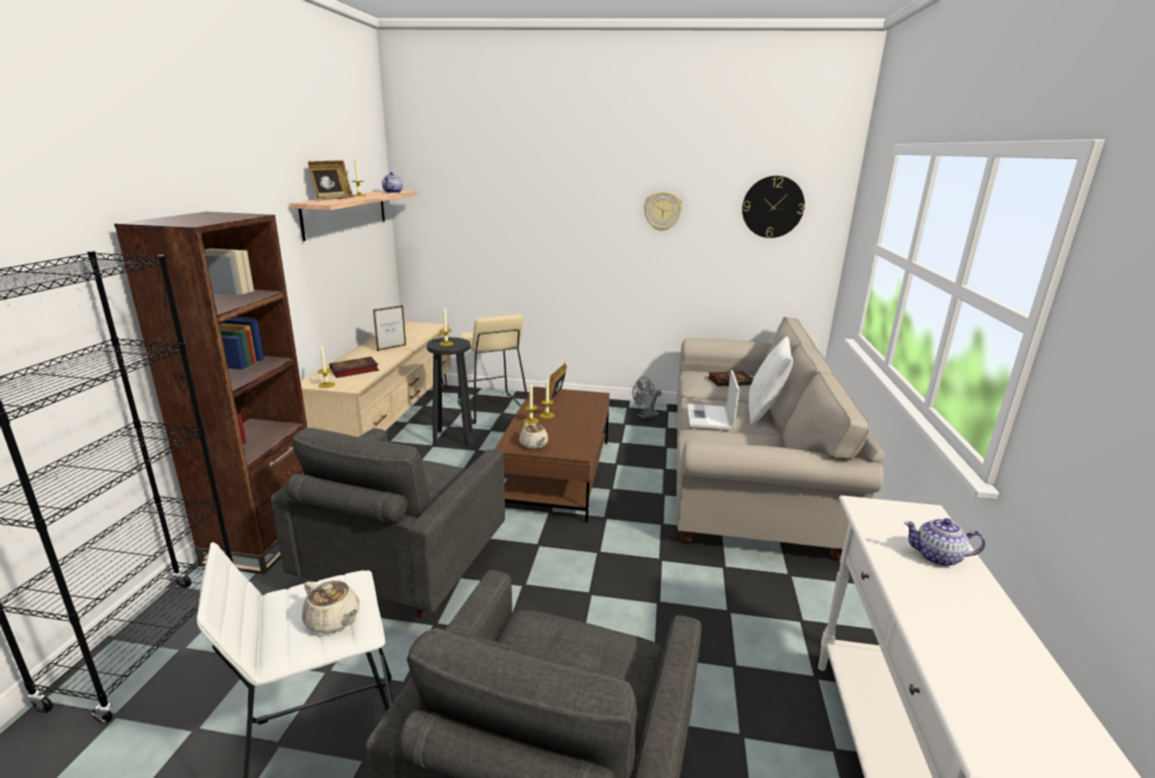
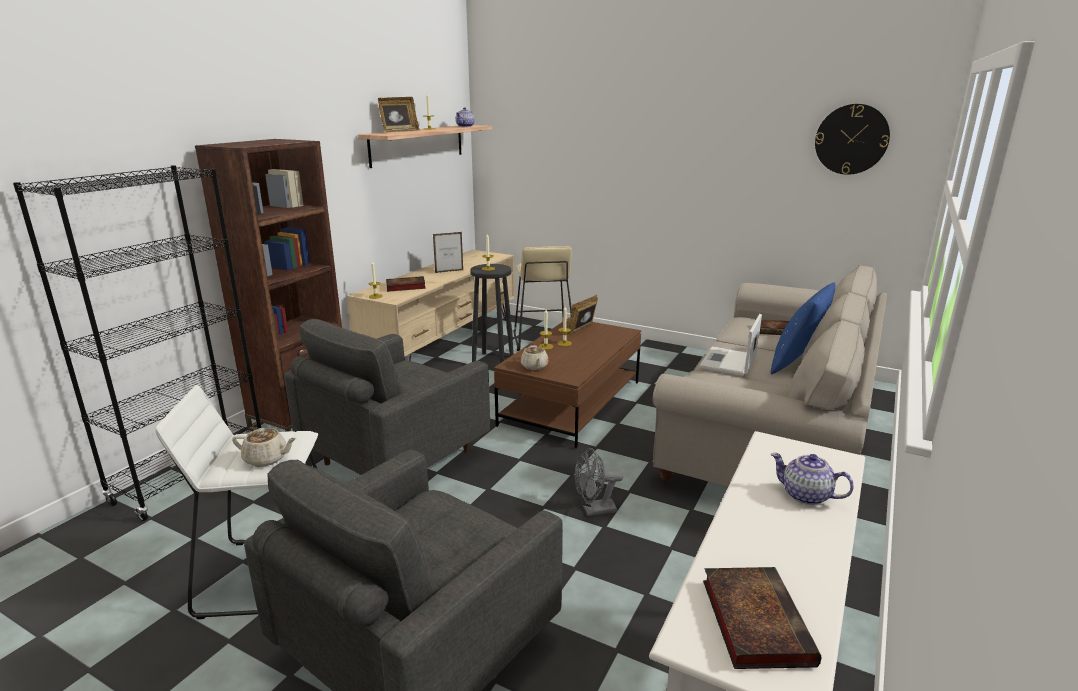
camera: 20 degrees right, 0 degrees up
(333, 620) = (267, 459): beige teapot -> beige teapot turned 45 degrees counterclockwise
(645, 416) = (694, 362): grey fan -> grey fan (594, 510)
(662, 211) = (727, 144): wall clock -> none
(764, 412) = (797, 363): white pillow -> blue pillow
(1015, 706) = (753, 619): none -> book

